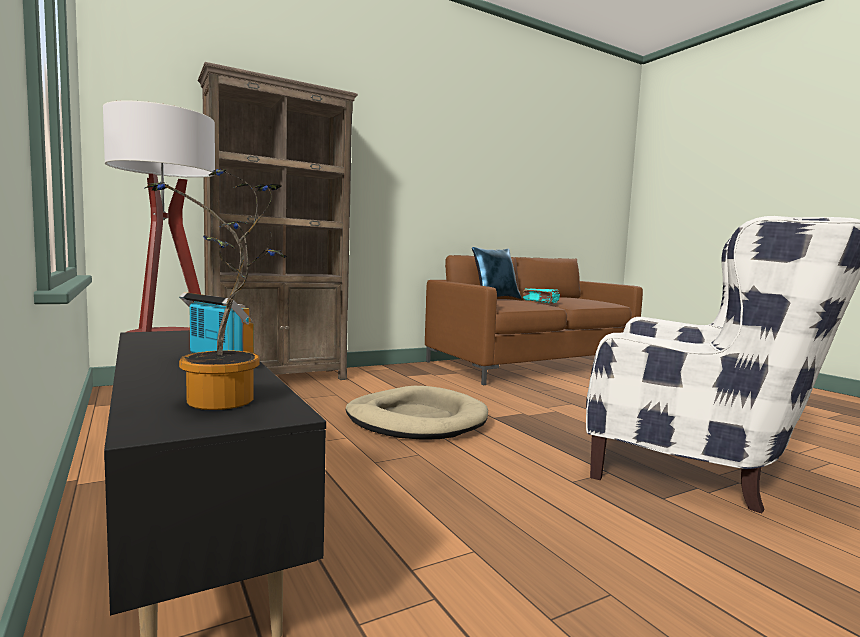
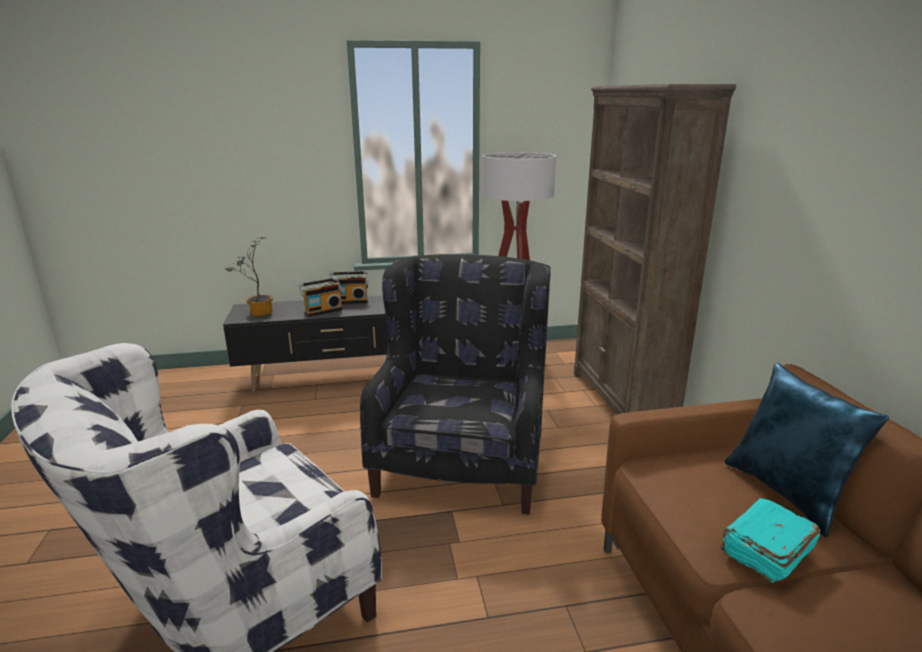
camera: 110 degrees right, 15 degrees up
(150, 356) = (350, 301): none -> radio
(416, 419) = (462, 459): beige dog bed -> black armchair

